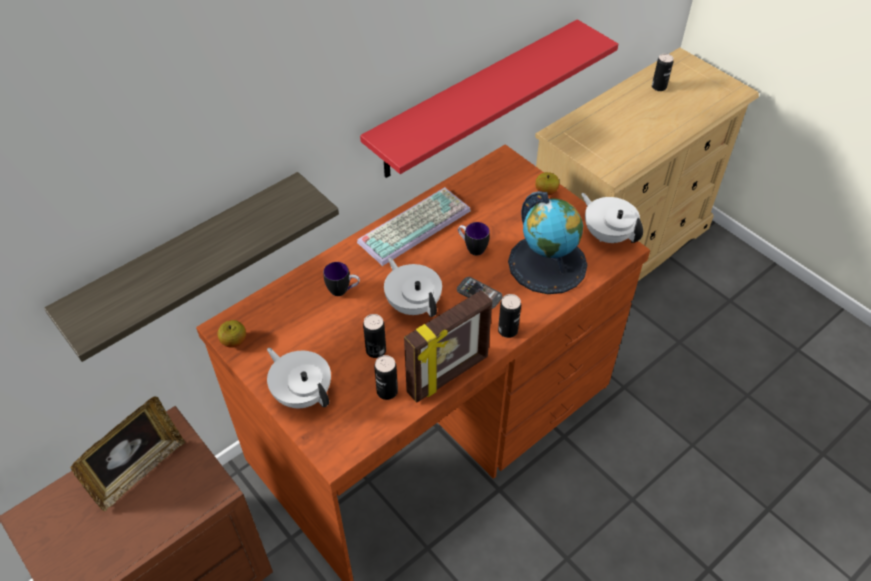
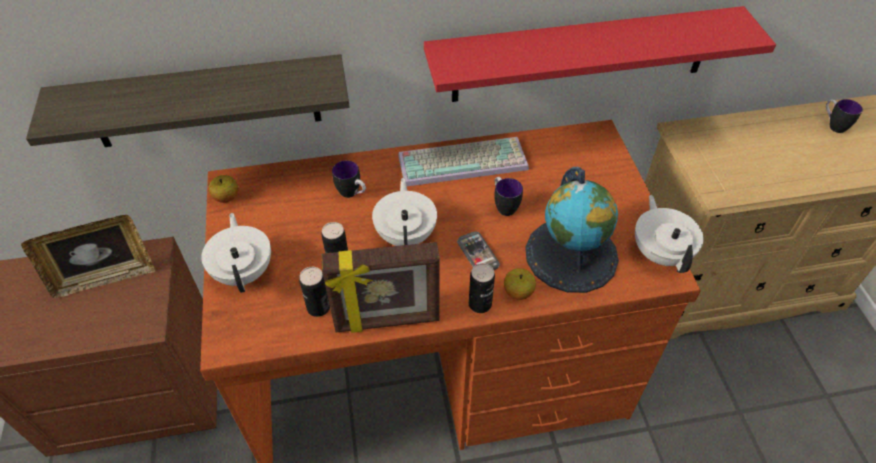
camera: 30 degrees right, 0 degrees up
(546, 191) = (622, 181): apple -> apple (518, 292)
(659, 87) = (833, 125): can -> mug

